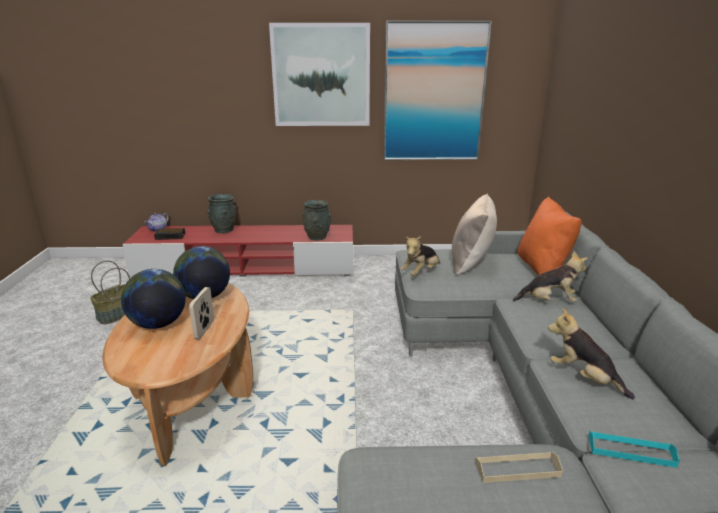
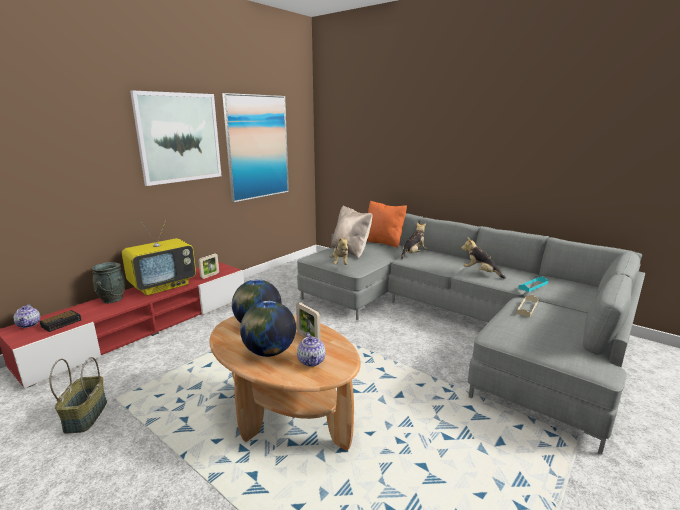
camera: 50 degrees left, 5 degrees down
(158, 351) = (312, 361): none -> teapot
(271, 232) = (163, 286): none -> television
(317, 237) = (210, 276): grey vase -> picture frame
(584, 378) = (480, 273): plush toy -> plush toy turned 45 degrees clockwise

